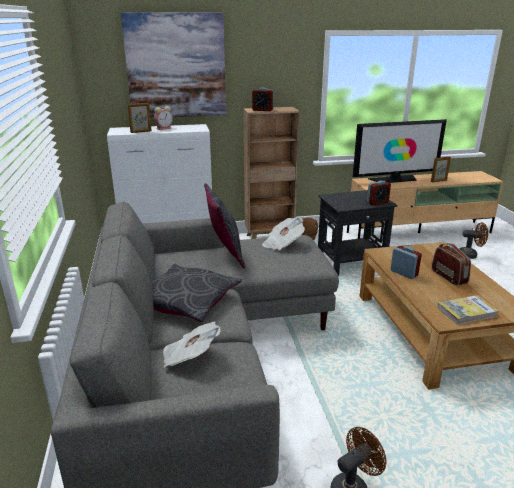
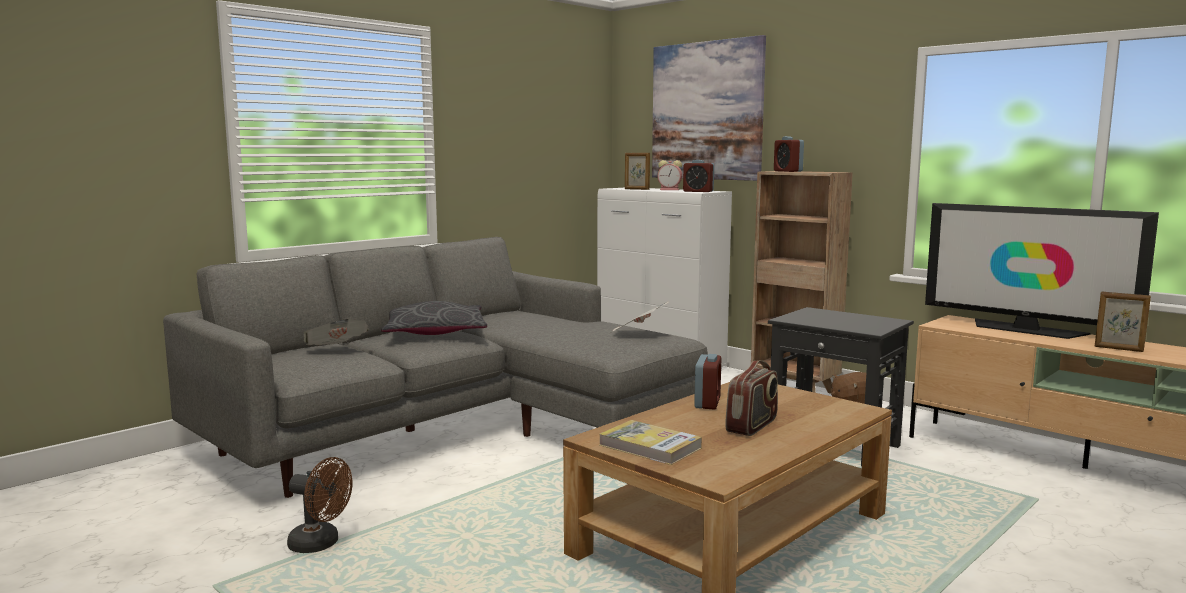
camera: 55 degrees right, 15 degrees down
(225, 254) = (562, 324): grey pillow -> none
(377, 203) = (856, 328): alarm clock -> alarm clock (698, 191)
(470, 255) = (1107, 525): brown fan -> none

